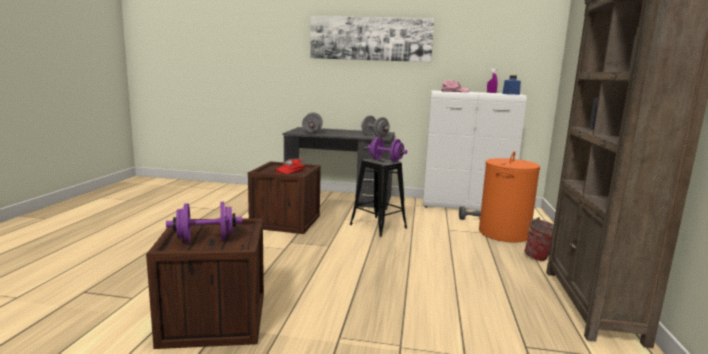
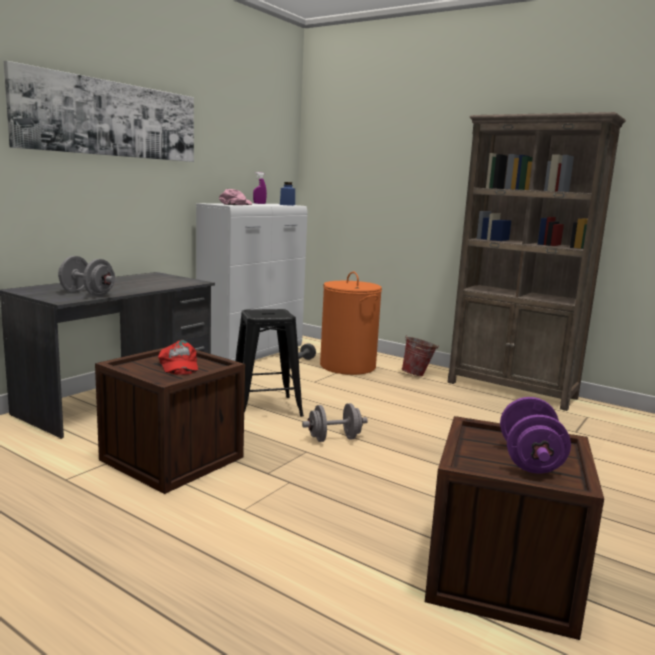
camera: 65 degrees left, 0 degrees up
(374, 136) = (175, 281): grey dumbbell -> grey dumbbell (334, 439)
(386, 160) = (271, 311): purple dumbbell -> none

